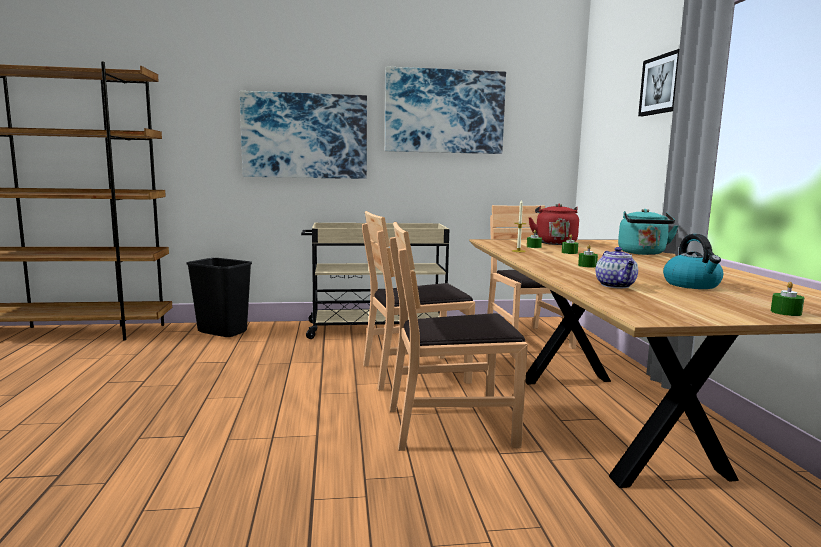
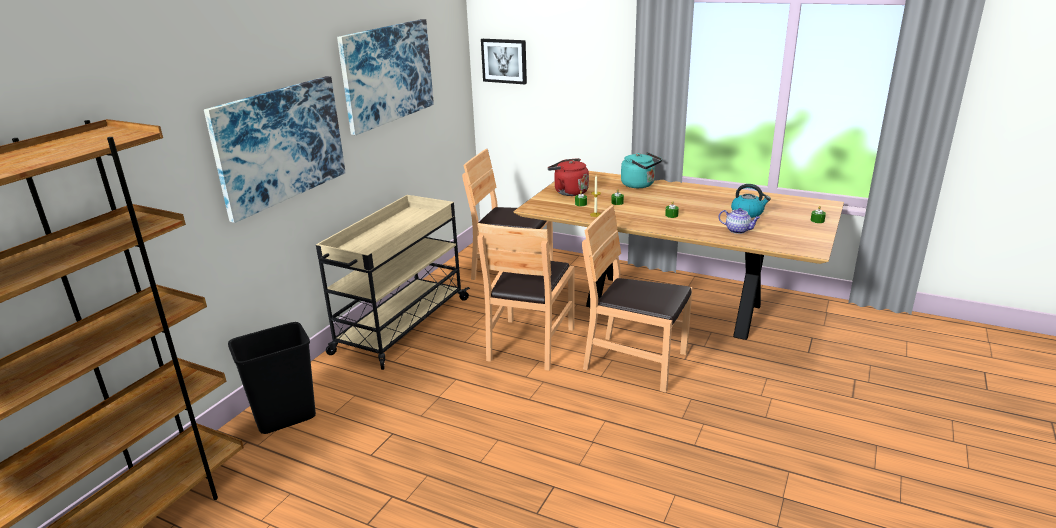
camera: 55 degrees left, 15 degrees up
(451, 426) = (635, 362): brown chair -> brown chair turned 90 degrees clockwise
(662, 84) = (600, 43): picture -> picture (504, 61)

